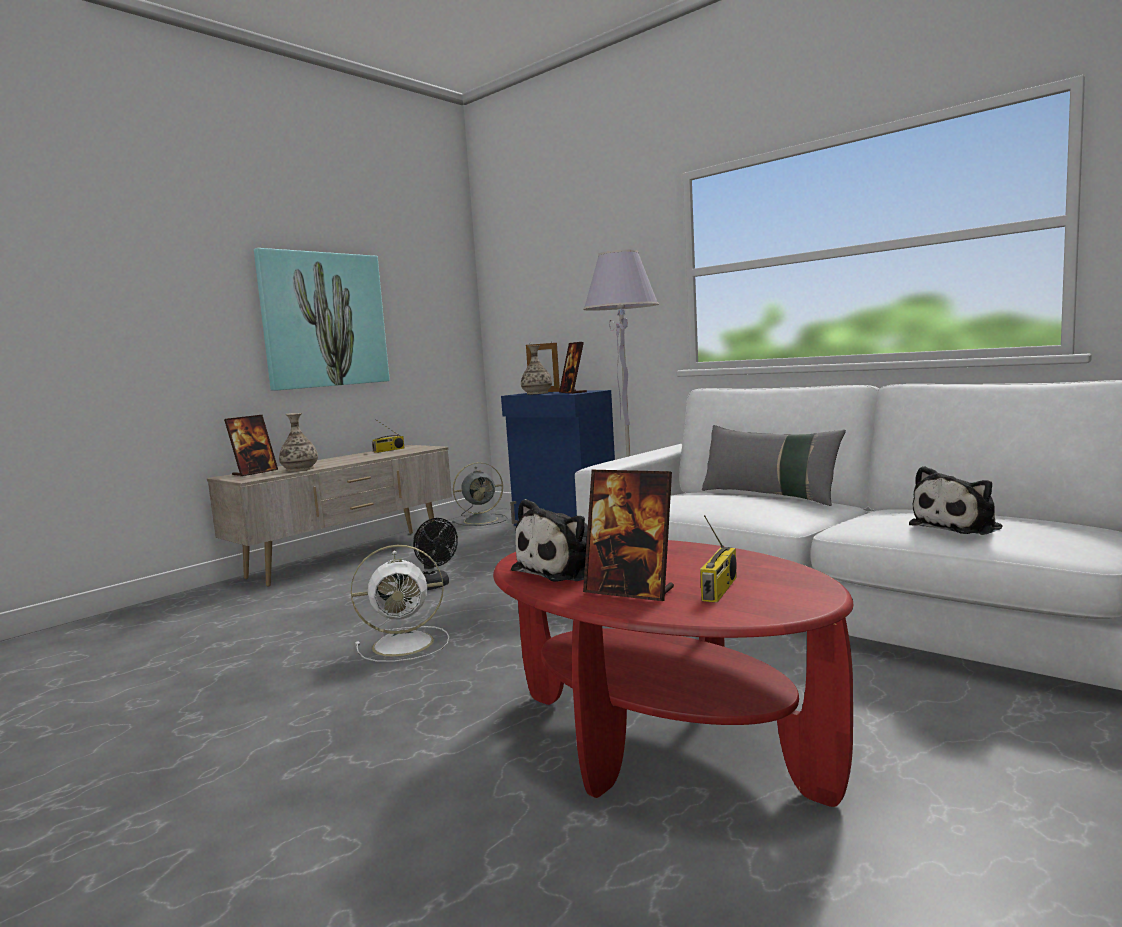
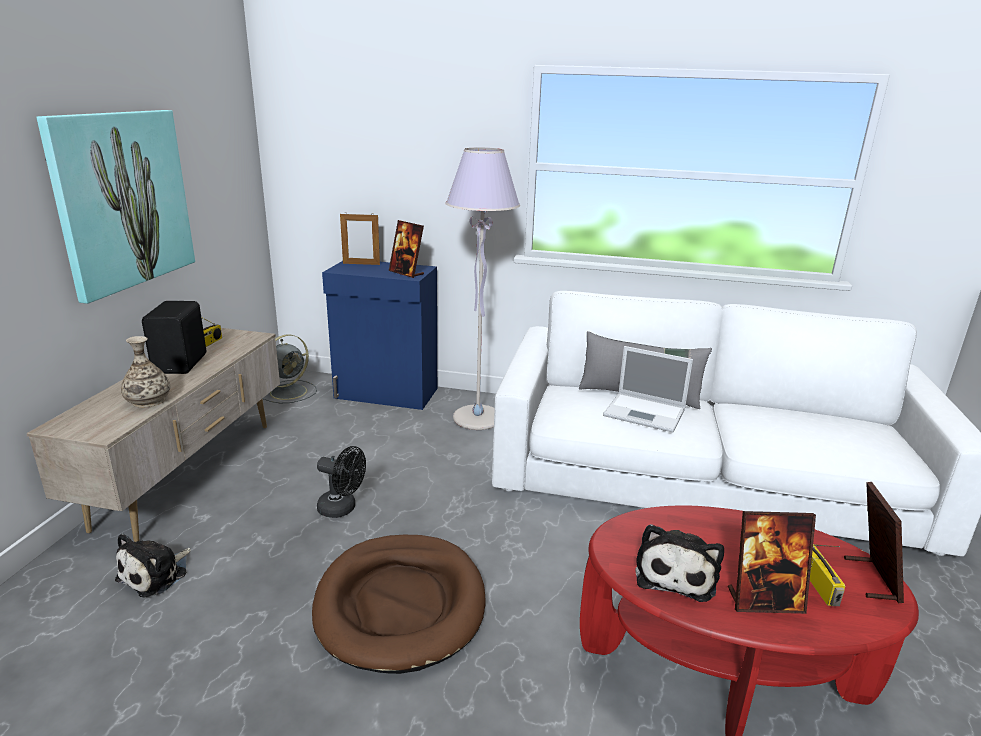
camera: 30 degrees left, 15 degrees up
(254, 472) = (89, 413): picture frame -> picture frame (871, 579)
(353, 457) = (182, 364): none -> black speaker
(406, 644) = (400, 605): white fan -> brown dog bed
(537, 393) = (362, 270): vase -> none
(745, 500) = (646, 413): none -> laptop
(959, 526) = (826, 444): plush toy -> plush toy (156, 574)

